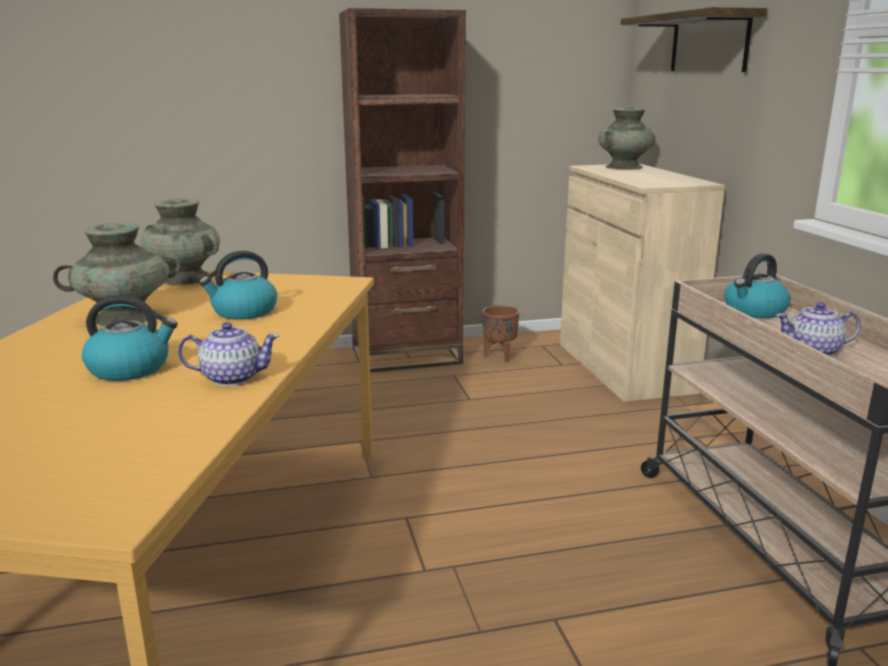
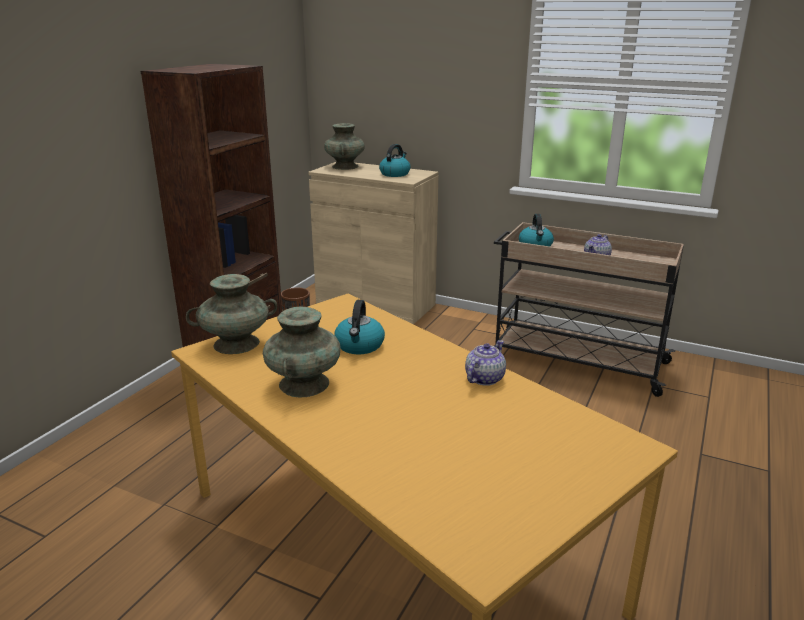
camera: 50 degrees left, 5 degrees up
(131, 368) = (425, 403): kettle -> kettle (395, 174)
(709, 43) = (403, 79): shelf -> none

